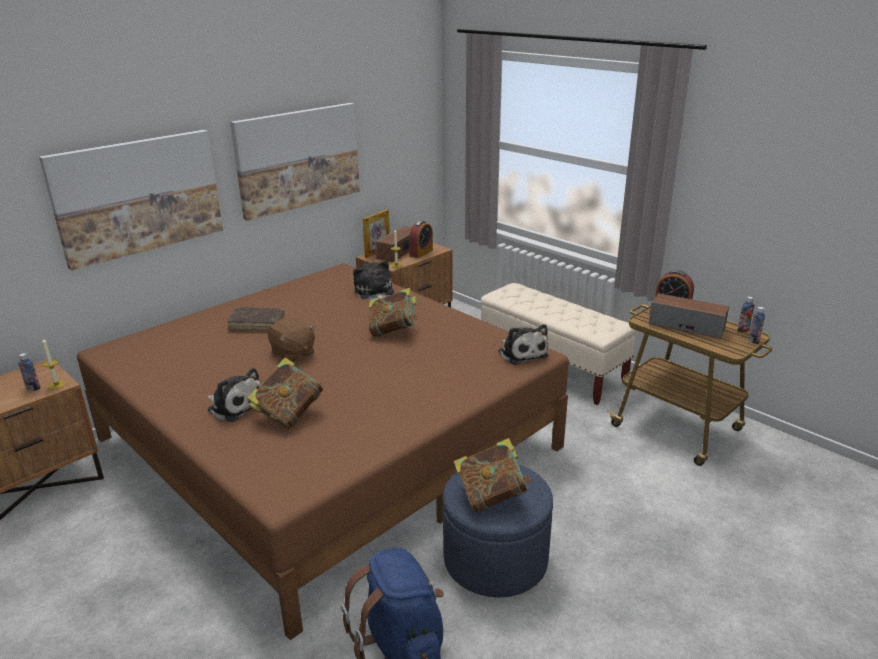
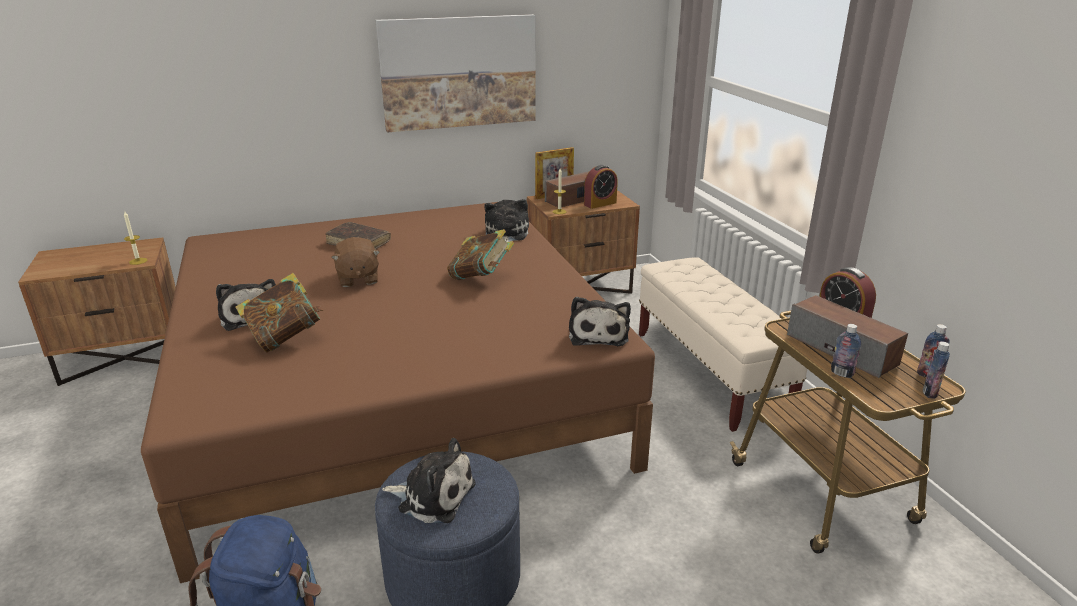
camera: 25 degrees right, 0 degrees up
(33, 388) = (119, 260): bottle -> bottle (841, 373)
(138, 196) = (263, 87): picture -> none
(492, 496) = (433, 495): book -> plush toy

